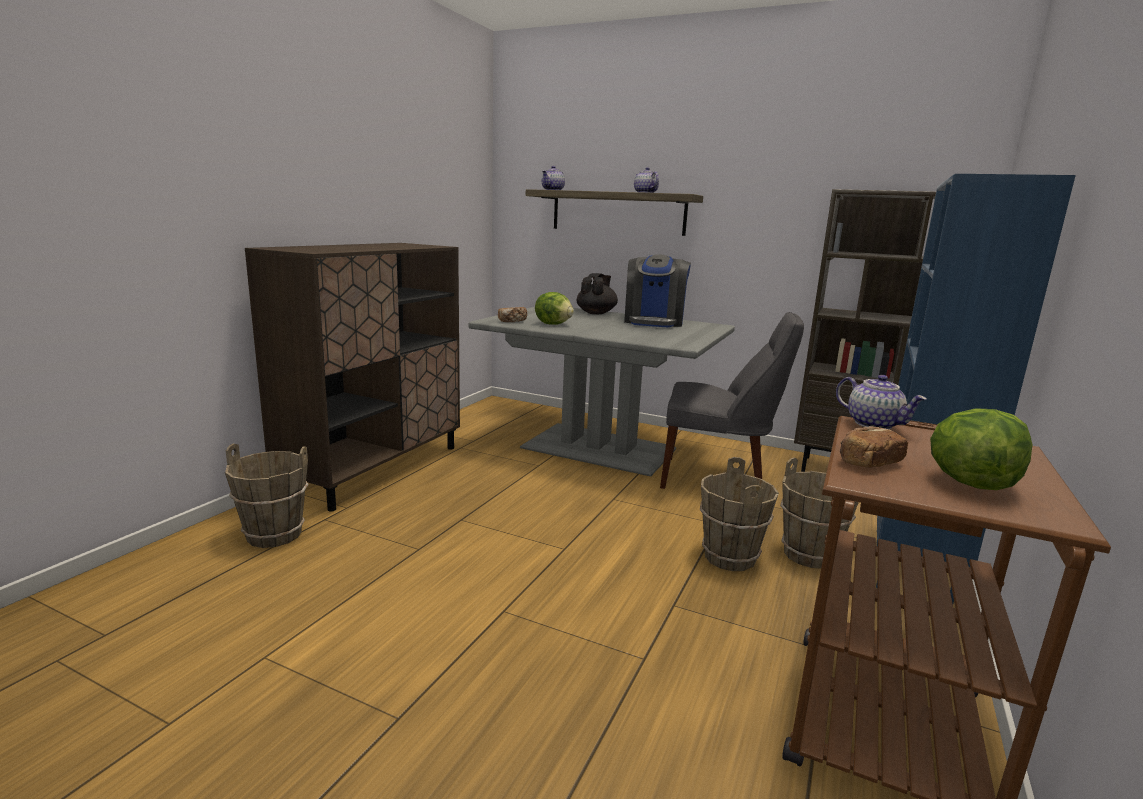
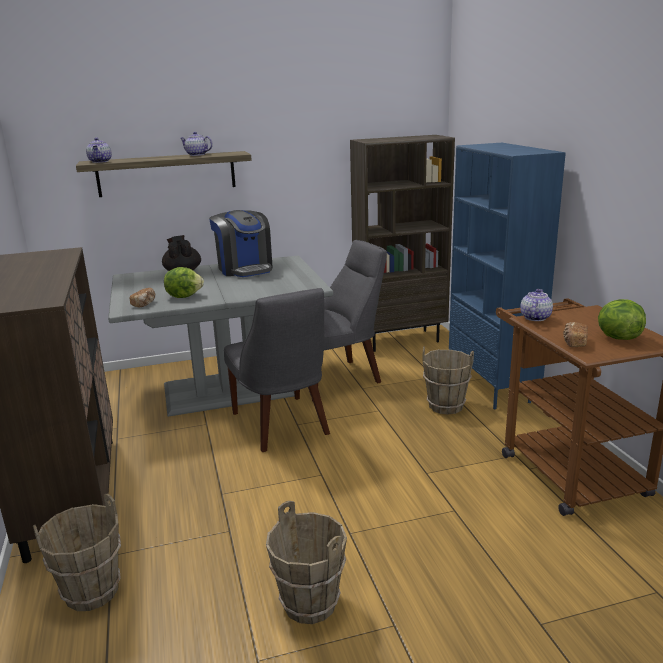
camera: 40 degrees left, 5 degrees up
(598, 494) = (282, 425): none -> grey chair
(729, 557) = (413, 429): brown bucket -> brown bucket (309, 604)
(874, 424) = (535, 317): teapot -> teapot turned 75 degrees counterclockwise

